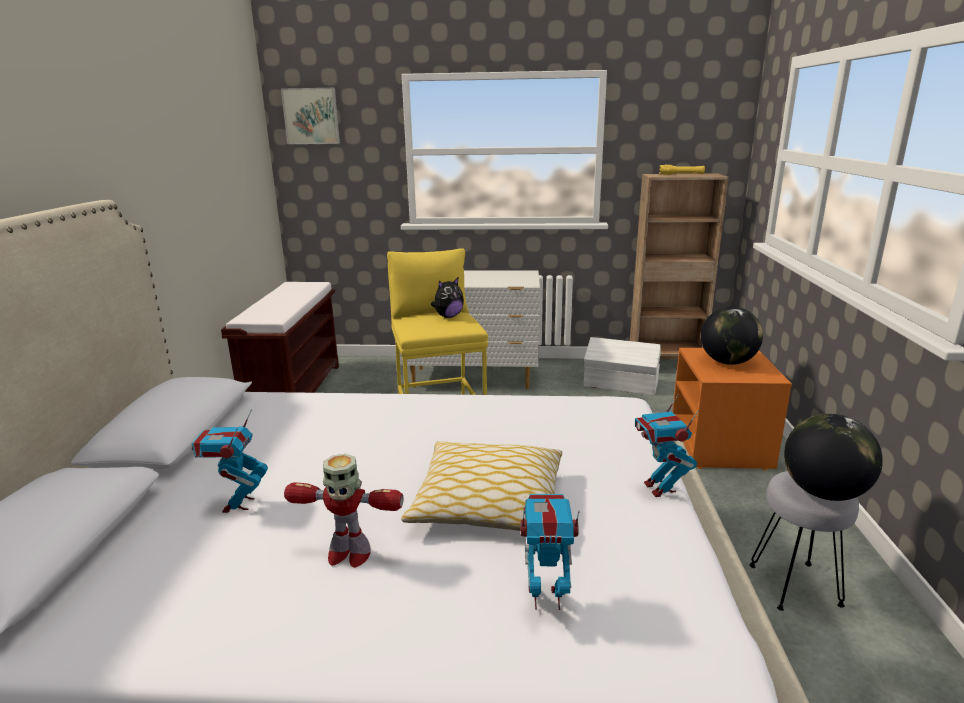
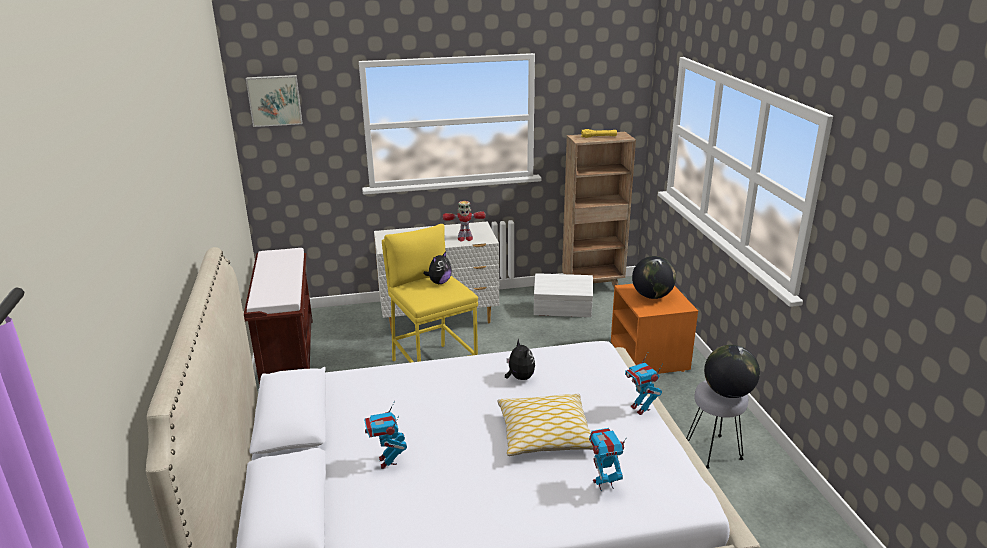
camera: 15 degrees left, 5 degrees up
(348, 554) = (481, 480): toy robot -> toy robot (464, 238)
(493, 425) = (519, 378): none -> plush toy

